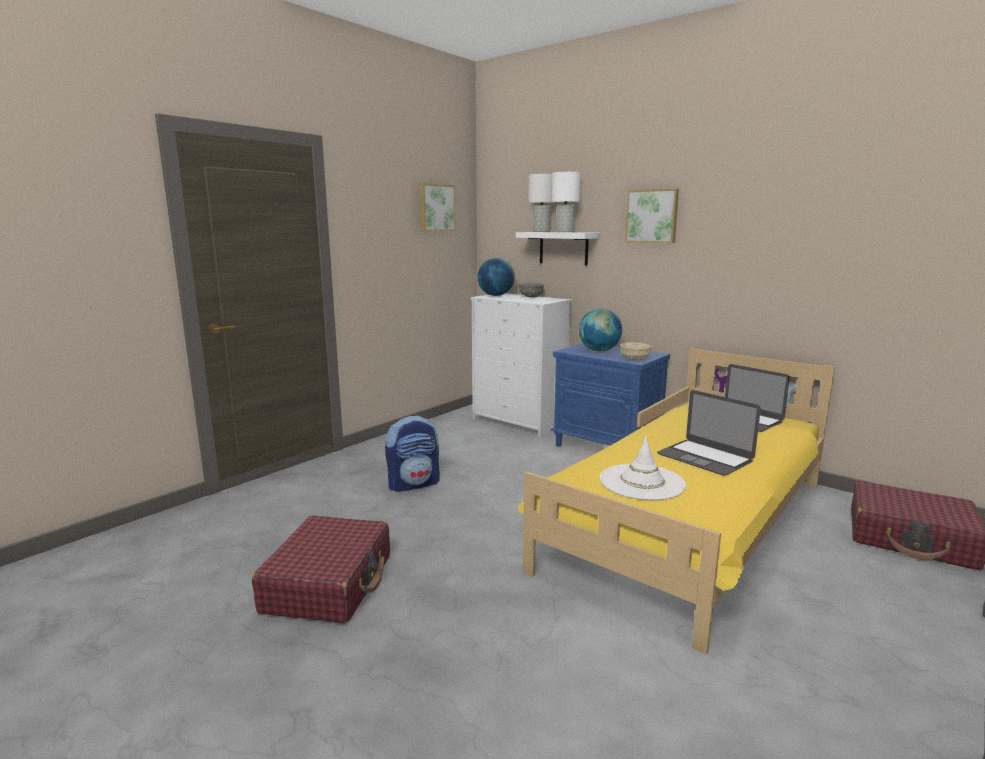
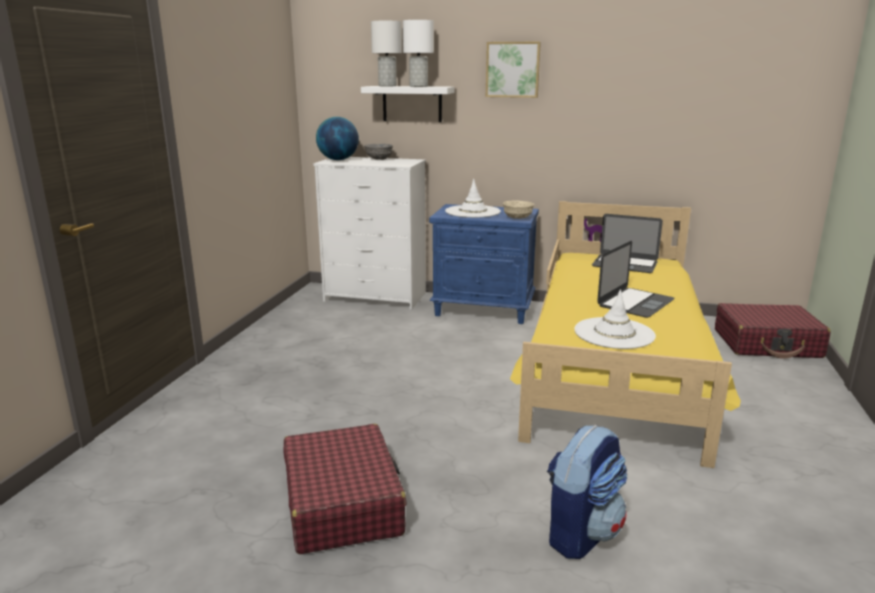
camera: 25 degrees left, 5 degrees up
(414, 484) = (329, 381): backpack -> backpack (581, 533)
(436, 208) = (262, 58): picture -> none
(599, 350) = (472, 212): globe -> white hat
(704, 457) = (635, 302): laptop -> laptop turned 75 degrees counterclockwise

